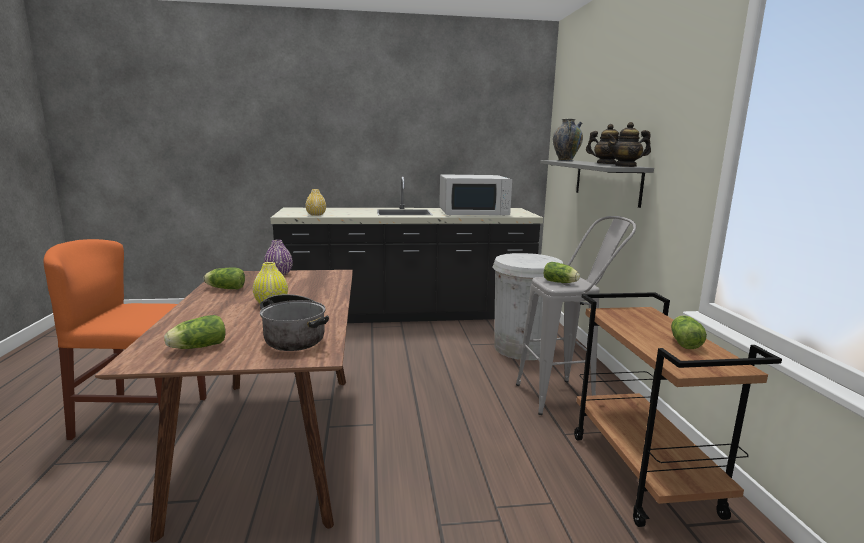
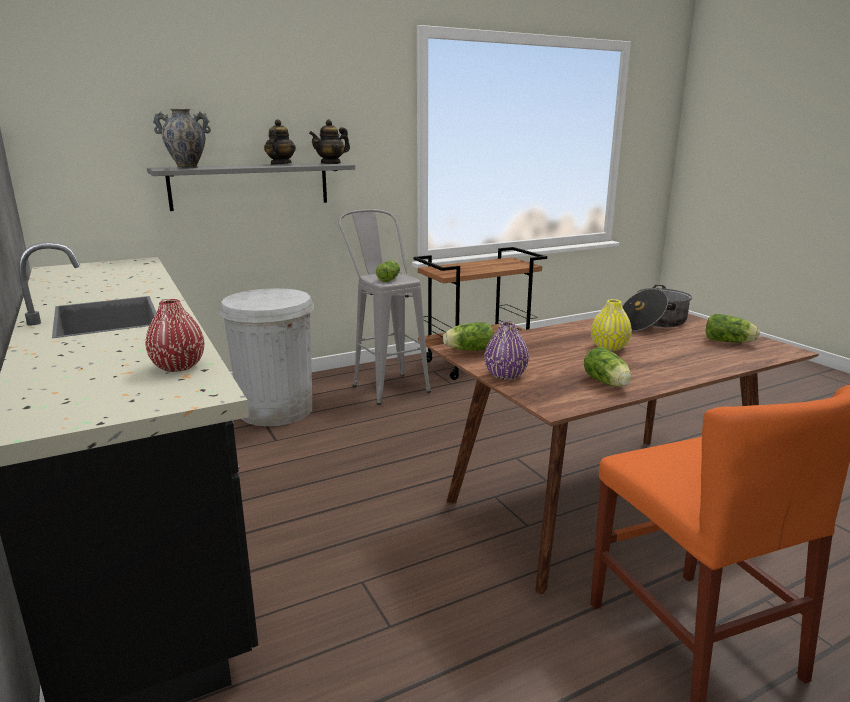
camera: 110 degrees left, 5 degrees up
(316, 214) = (178, 366): yellow vase -> red vase
(473, 212) = (104, 281): white microwave -> none
(626, 166) = (331, 163): teapot -> teapot turned 75 degrees clockwise
(684, 342) = (486, 264): lettuce -> lettuce (467, 350)

